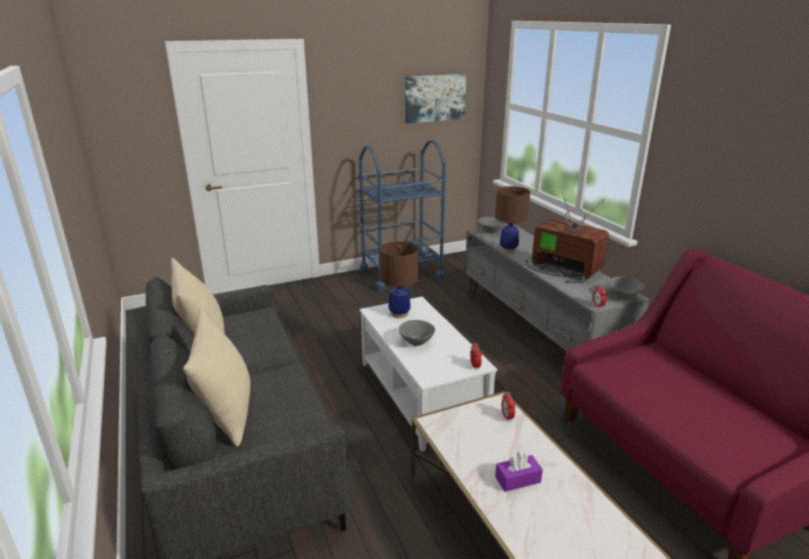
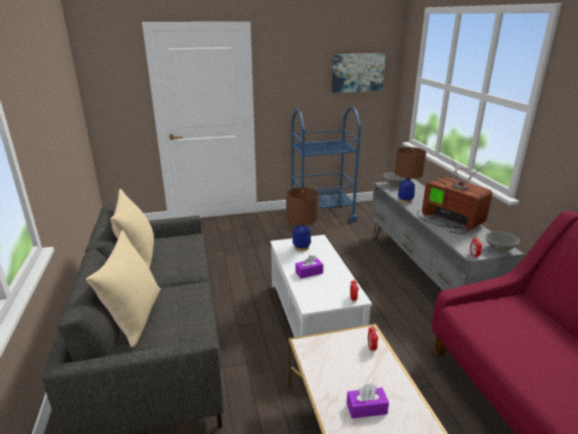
camera: 10 degrees right, 0 degrees up
(416, 342) = (309, 272): grey bowl -> purple tissue box

